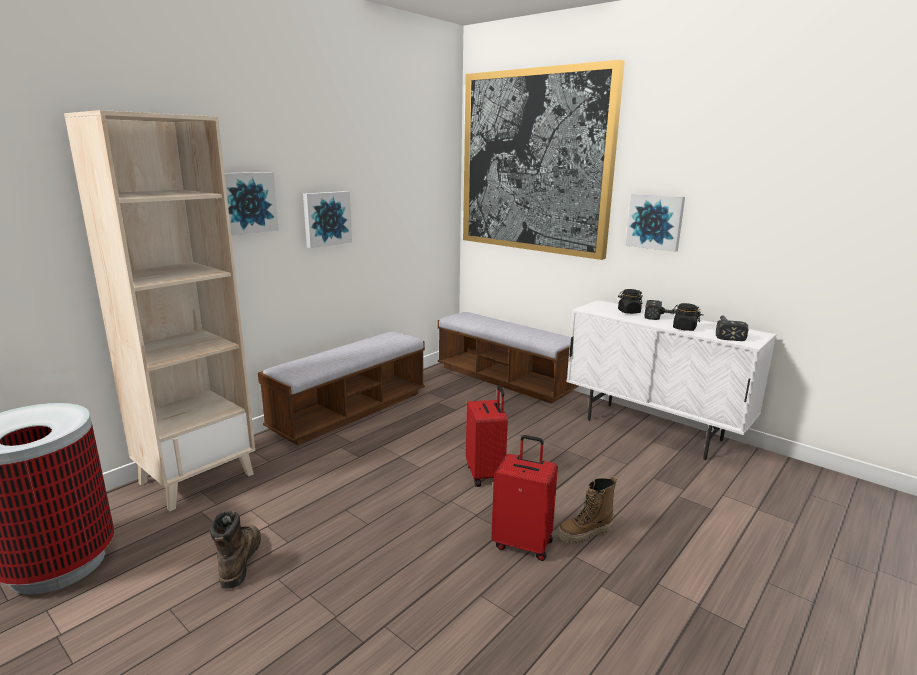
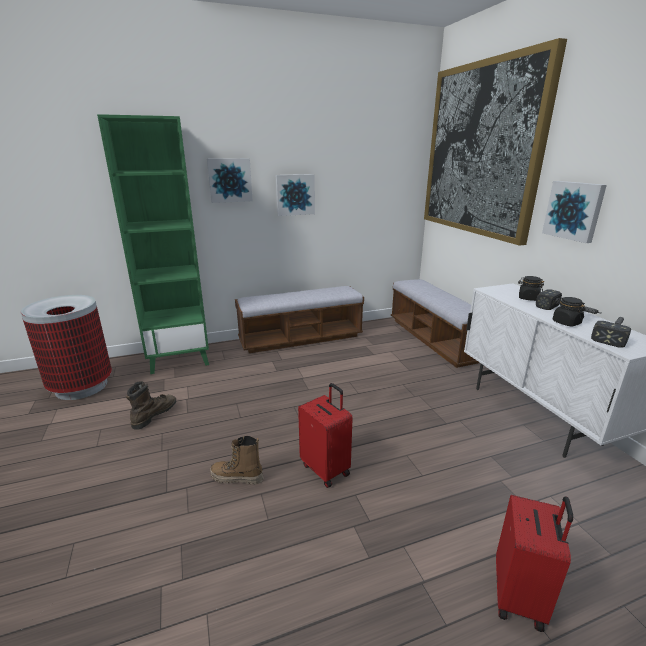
camera: 30 degrees right, 5 degrees up
(197, 478) = (180, 358): beige bookcase -> green bookcase
(486, 474) = (349, 408): red suitcase -> red suitcase (520, 596)
(584, 534) = (380, 480): boot -> boot (237, 478)

